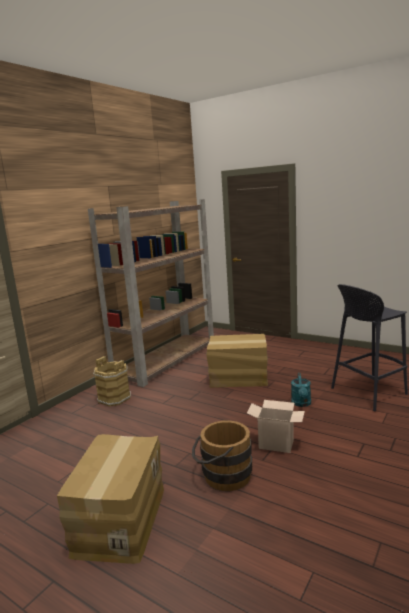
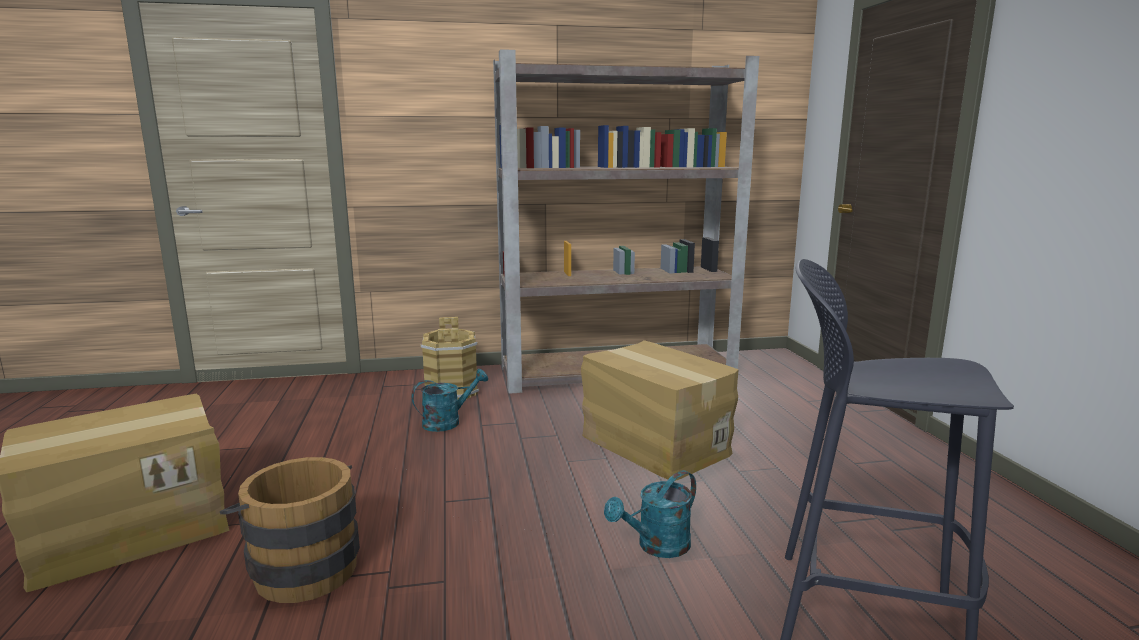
camera: 45 degrees right, 0 degrees up
(146, 409) = (448, 422): none -> turquoise watering can
(277, 444) = (462, 581): cardboard box -> none

